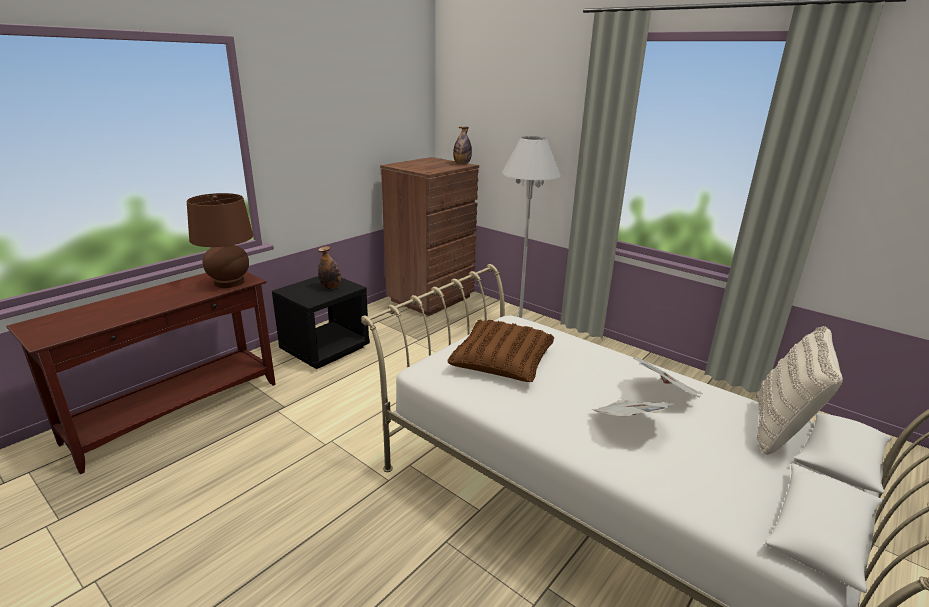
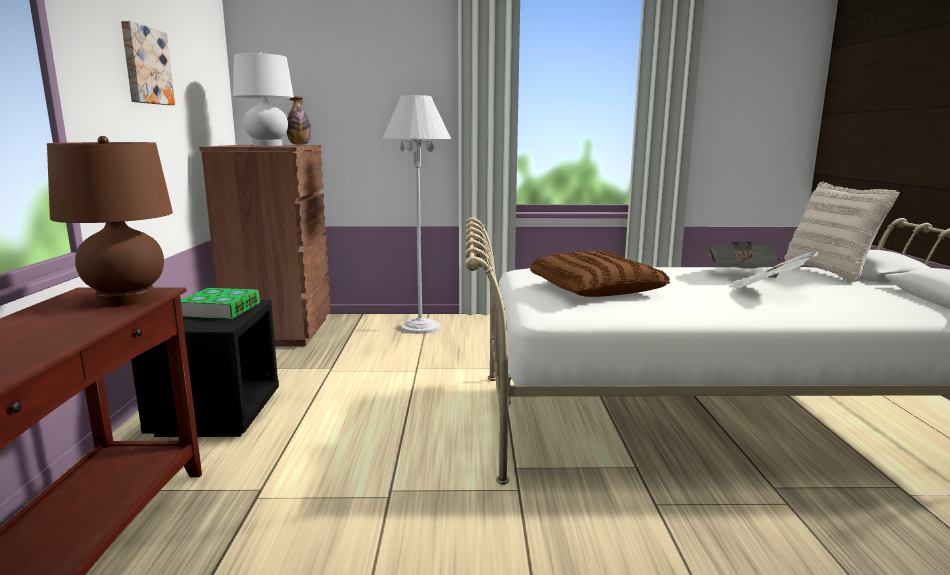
camera: 40 degrees left, 10 degrees down
(330, 287) = (220, 309): bottle -> book
(333, 116) = (145, 66): none -> picture
(428, 166) = (267, 145): none -> white table lamp

